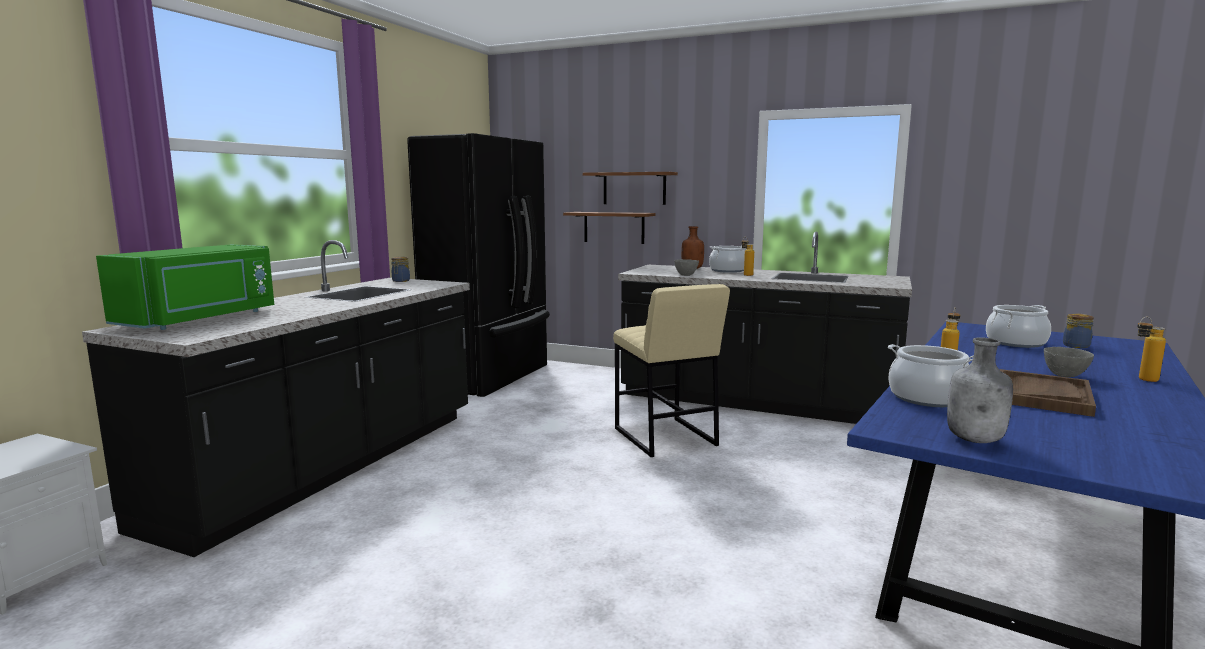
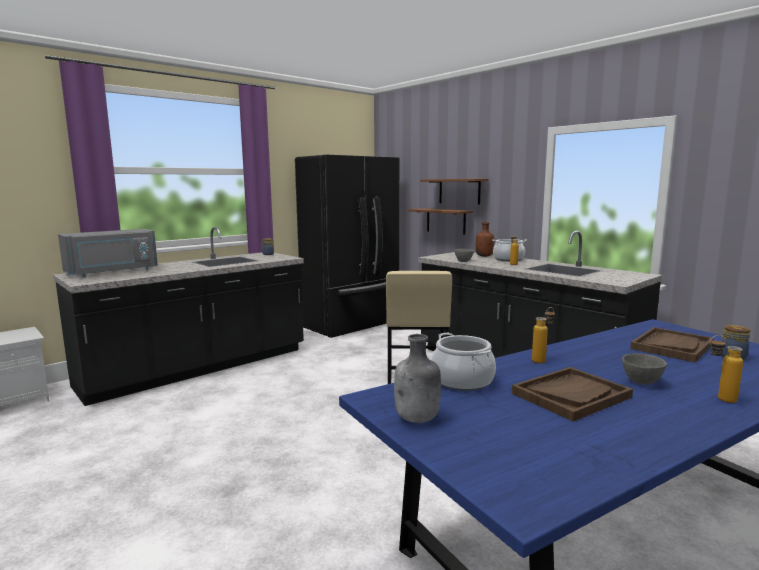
camera: 25 degrees right, 0 degrees up
(202, 319) = (113, 272): green microwave -> grey microwave
(1015, 342) = (672, 346): cooking pot -> brown tray

